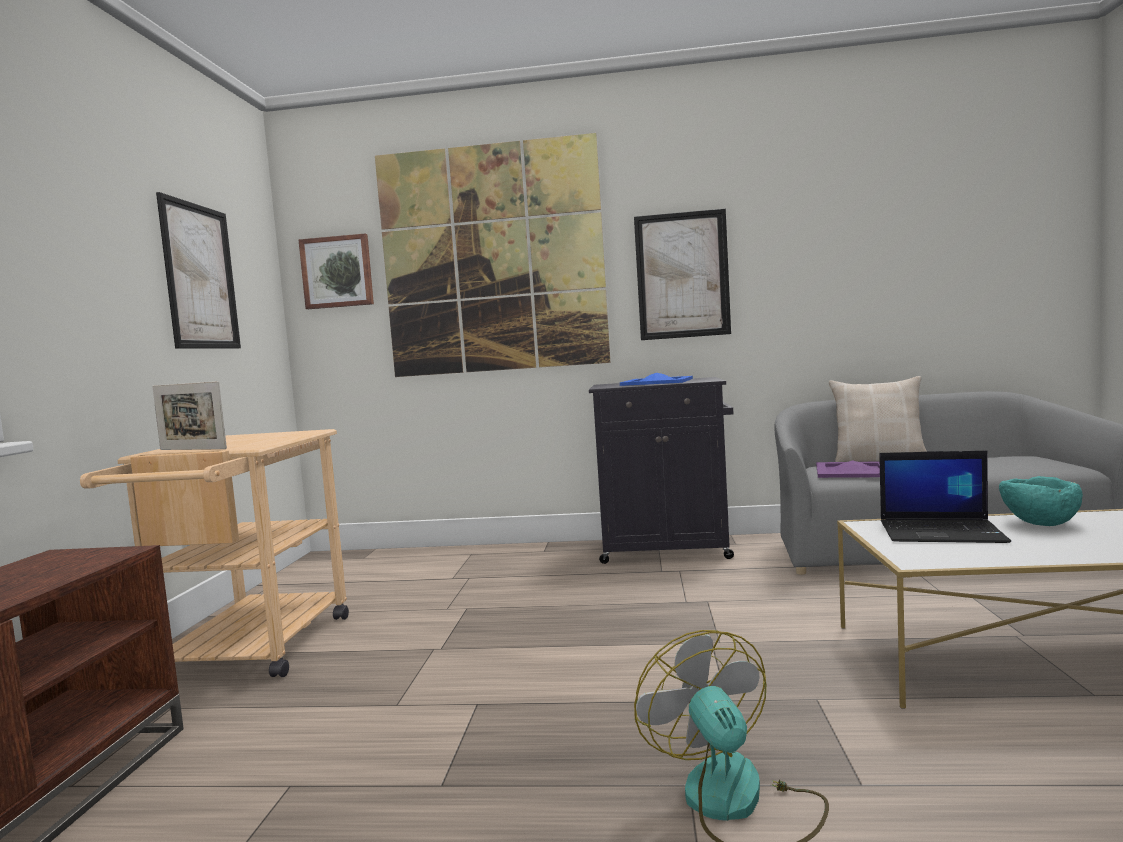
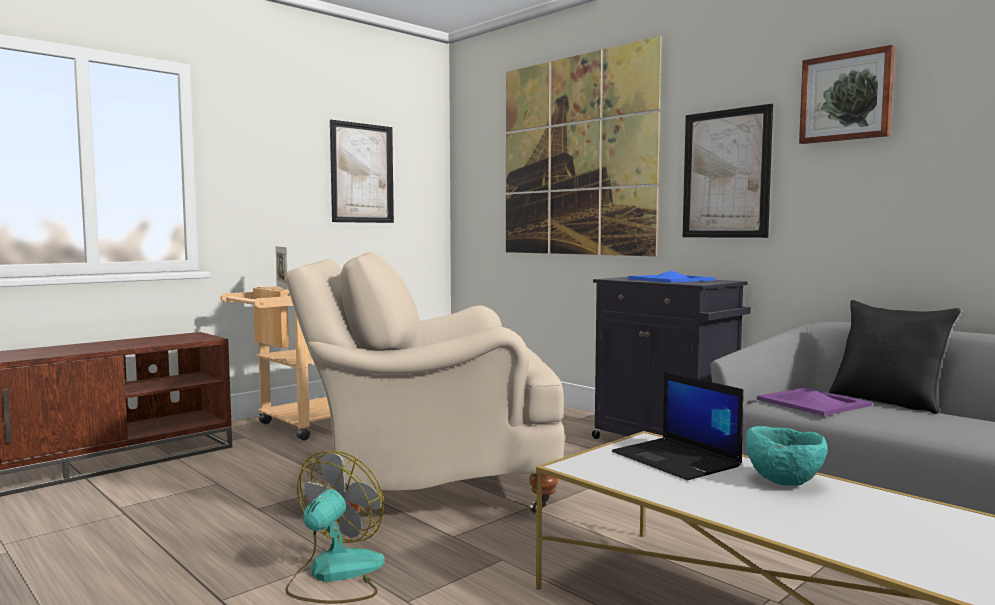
camera: 40 degrees right, 0 degrees up
(337, 272) = (479, 166): picture -> picture (846, 97)
(571, 663) = (428, 485): none -> beige armchair
(879, 460) = (888, 401): beige pillow -> black pillow

